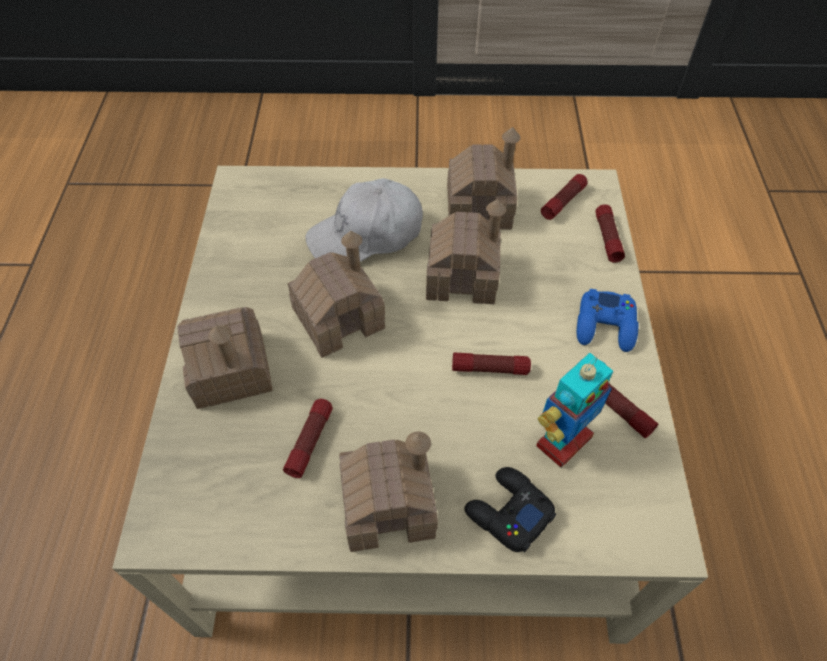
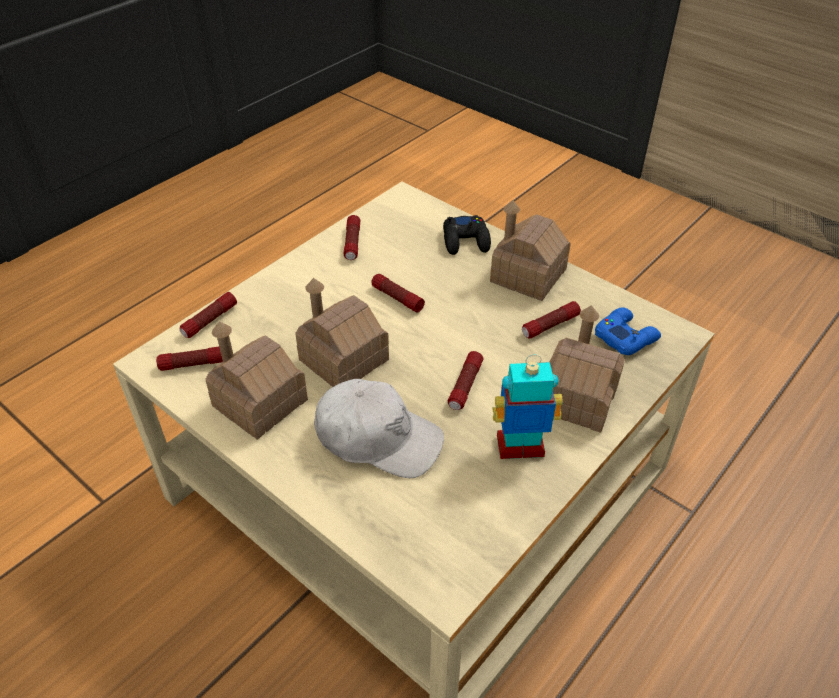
camera: 140 degrees left, 10 degrees down
(338, 318) = (465, 386): toy house -> flashlight
(562, 440) = (400, 248): toy robot -> toy robot (520, 448)
(605, 326) = (297, 278): blue game controller -> blue game controller (625, 337)

